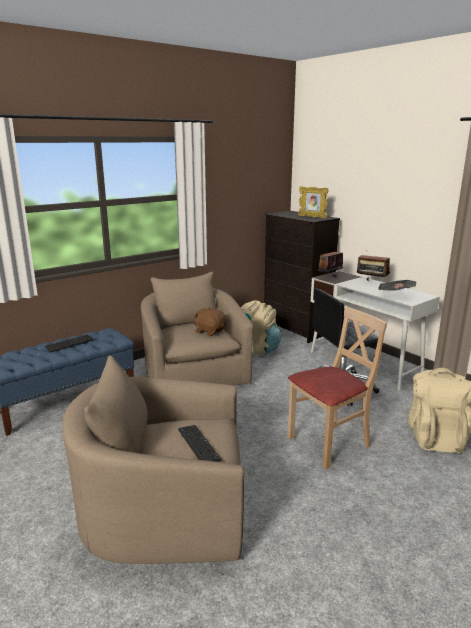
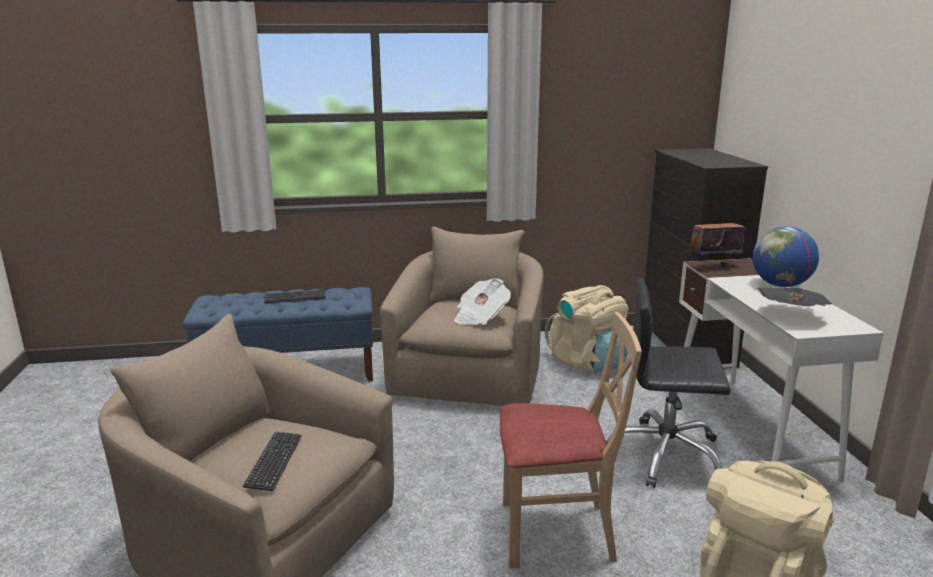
camera: 30 degrees right, 0 degrees up
(209, 331) = (480, 317): brown plush toy -> newspaper
(312, 217) = (719, 161): picture frame -> none
(371, 282) = (780, 285): radio -> globe

